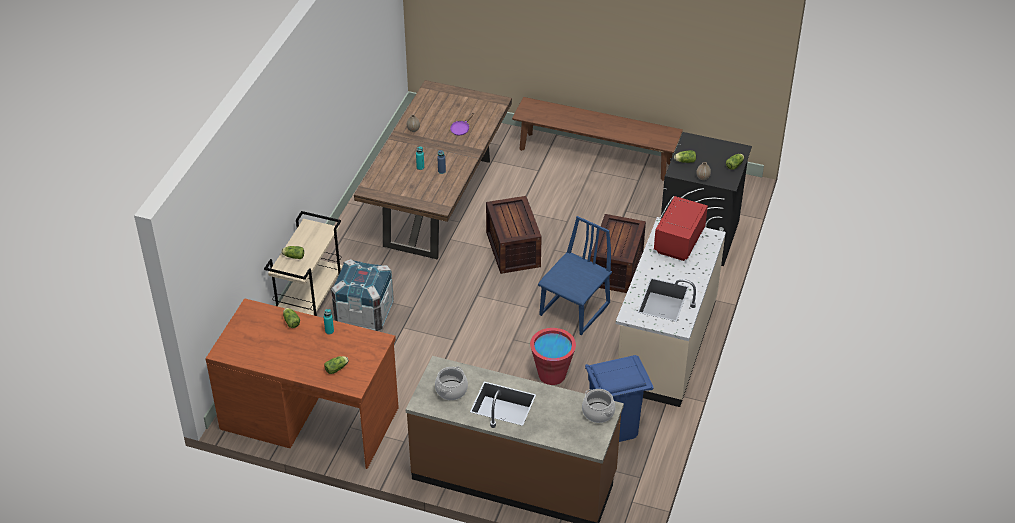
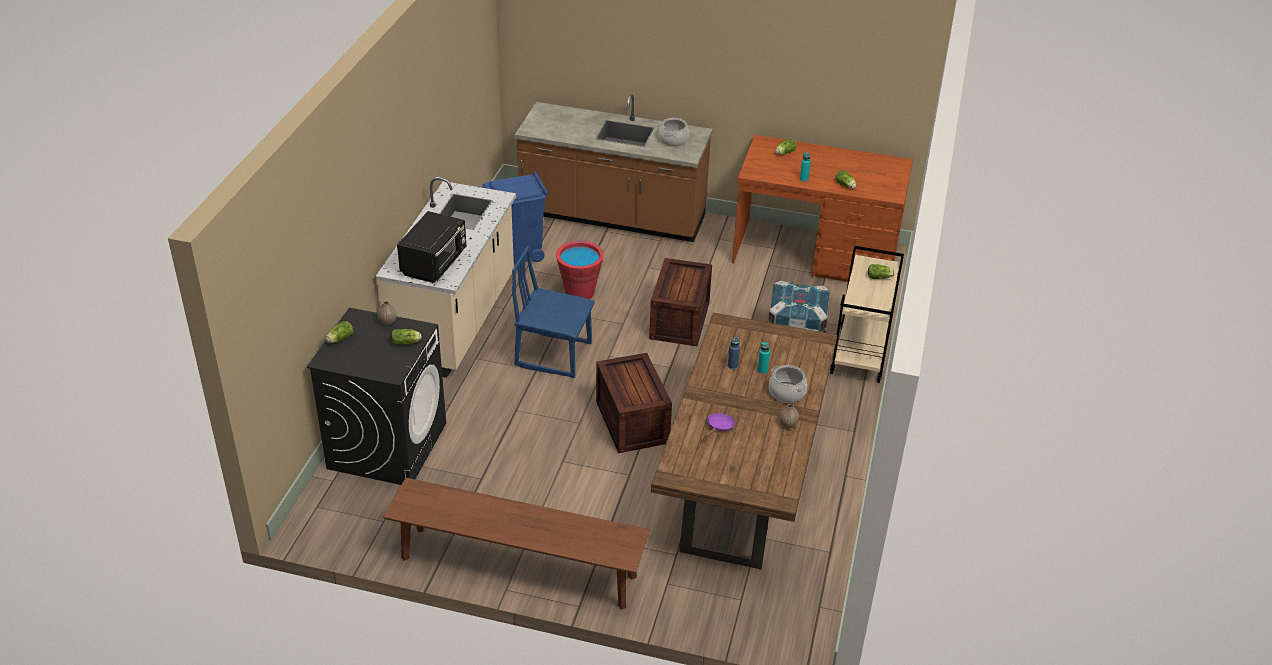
camera: 175 degrees right, 5 degrees down
(575, 310) = (553, 354): blue chair -> blue chair turned 75 degrees clockwise
(598, 412) = (538, 128): cooking pot -> cooking pot (787, 393)
(616, 269) = (502, 400): crate -> crate (680, 320)
(678, 242) = (435, 264): red microwave -> black microwave

